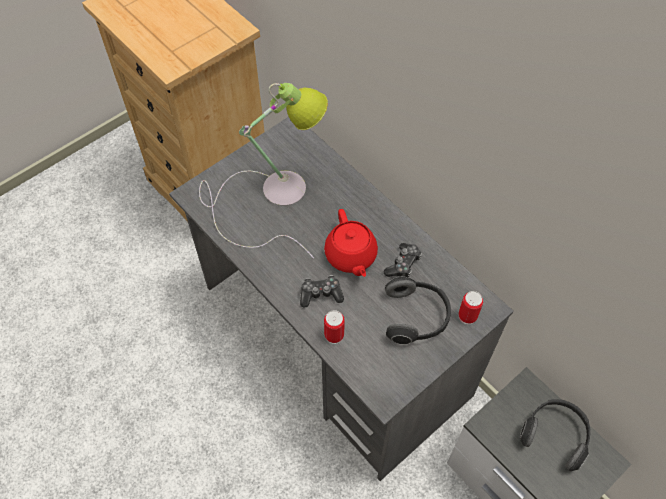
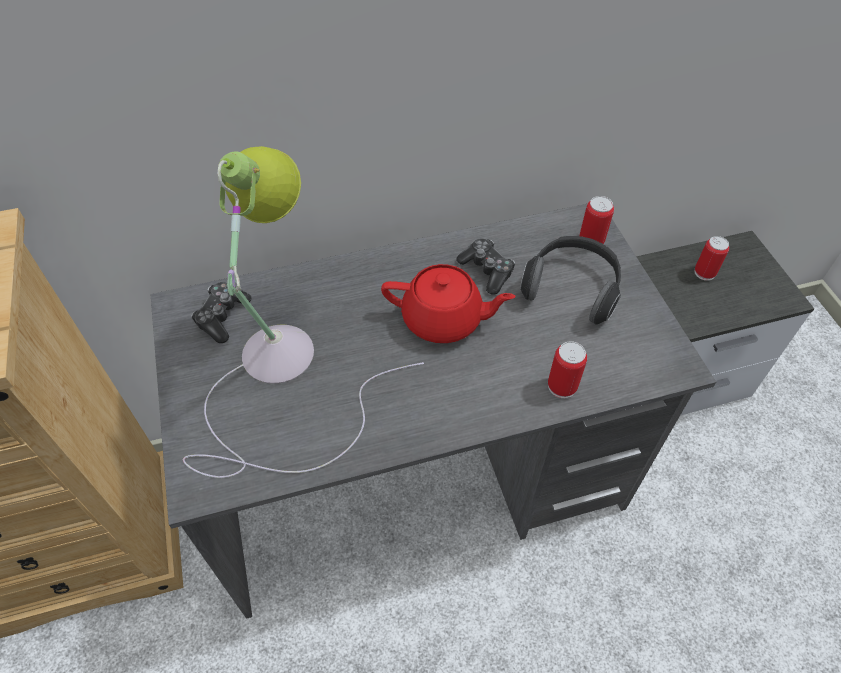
camera: 65 degrees left, 5 degrees down
(321, 294) = (488, 377): game controller -> game controller (222, 317)
(555, 435) = (704, 272): headphones -> can

